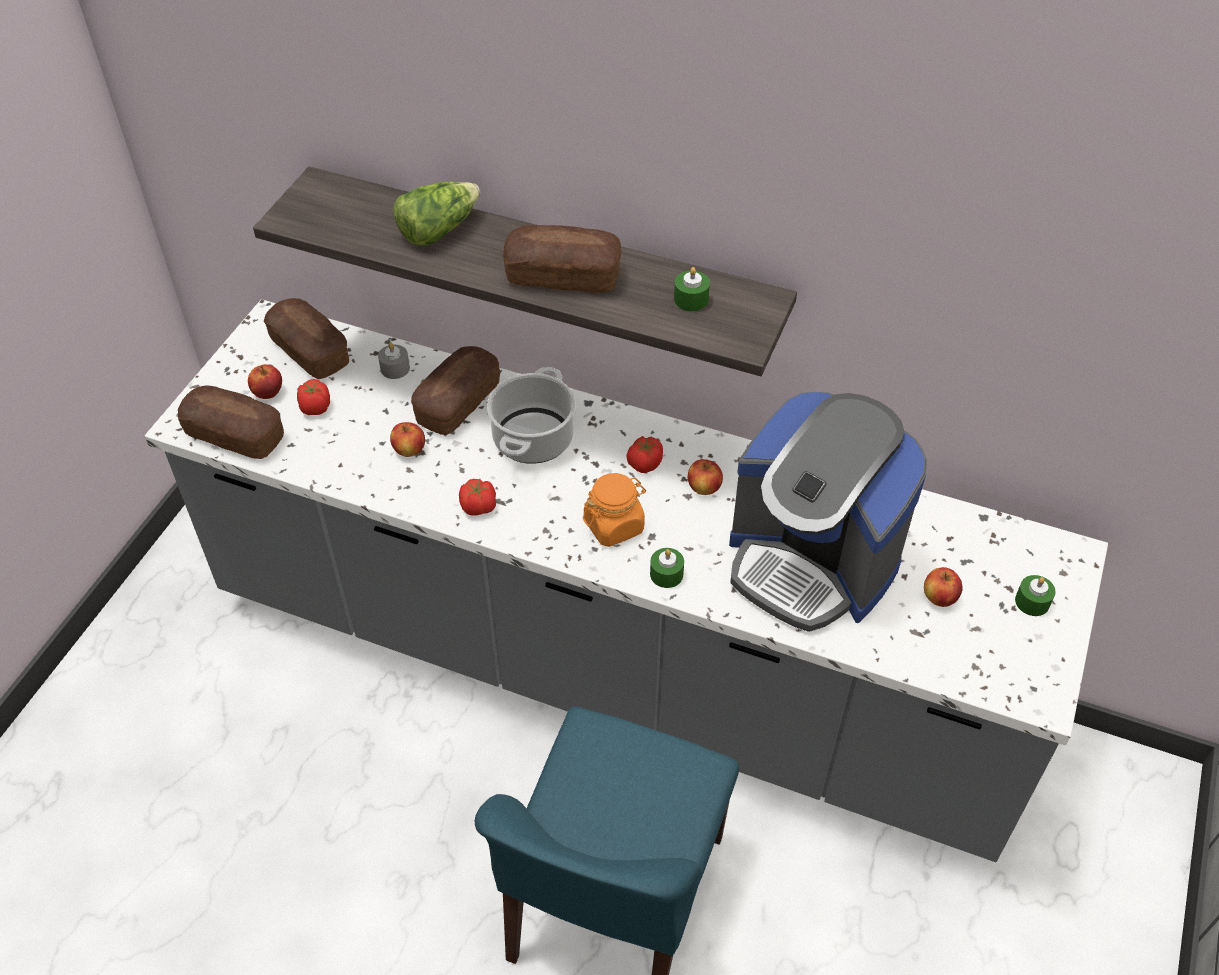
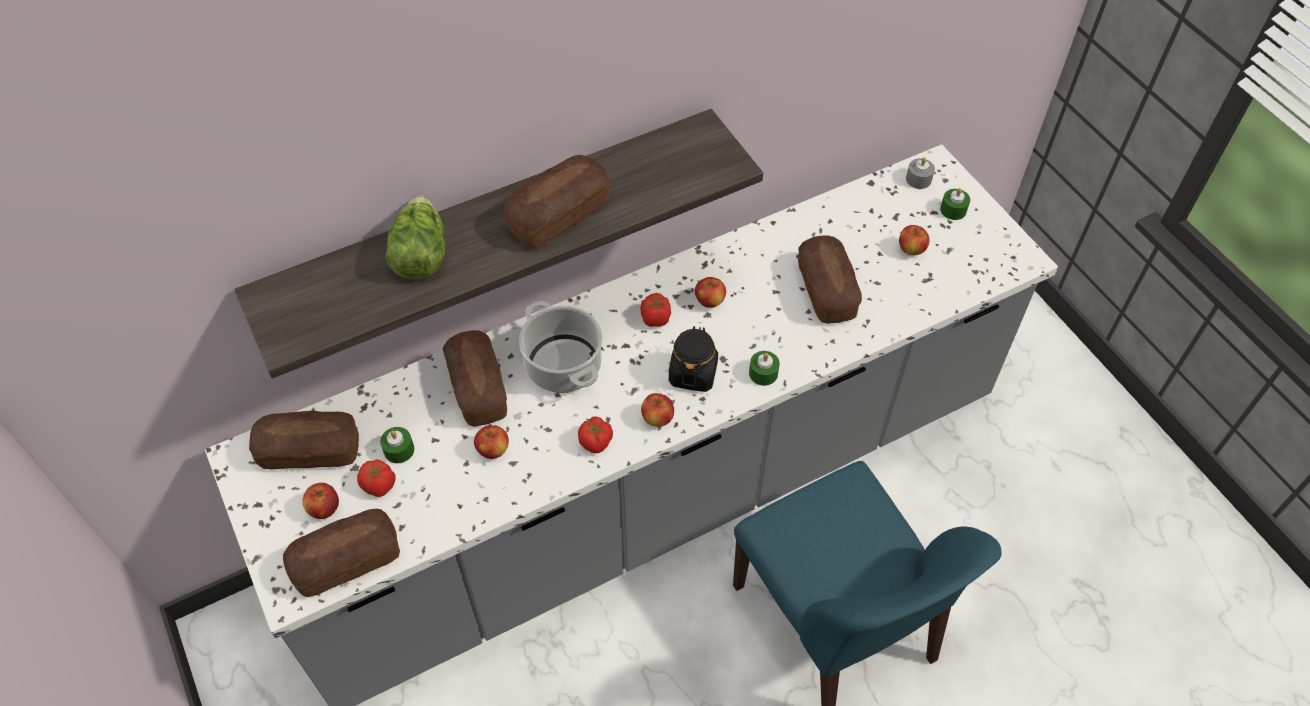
camera: 50 degrees left, 5 degrees up
(395, 368) = (396, 405): grey candle -> grey candle (918, 179)
(542, 532) = (657, 418): none -> apple
(614, 525) = (693, 373): orange jar -> black jar
(691, 299) = (660, 164): green candle -> green candle (399, 450)
(812, 562) = (826, 290): coffee machine -> bread

